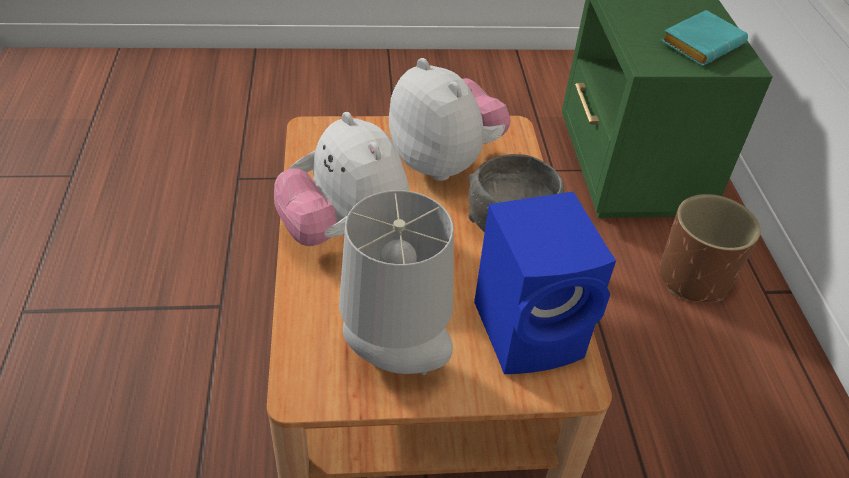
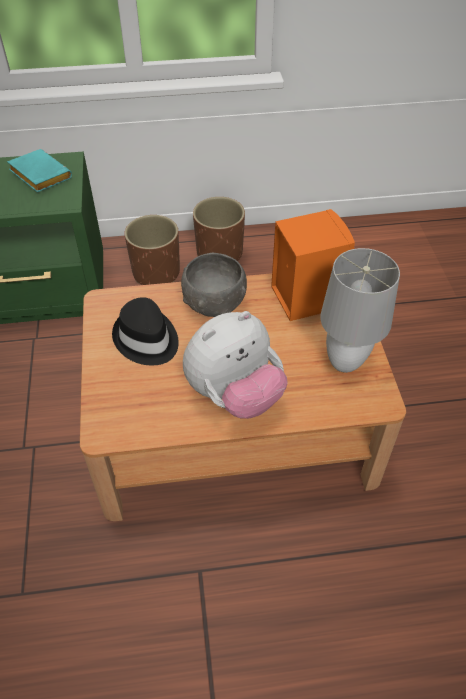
camera: 90 degrees left, 5 degrees up
(444, 162) = (146, 339): plush toy -> black hat
(532, 331) = (306, 295): blue speaker -> orange speaker
(760, 358) = (220, 253): none -> brown planter

